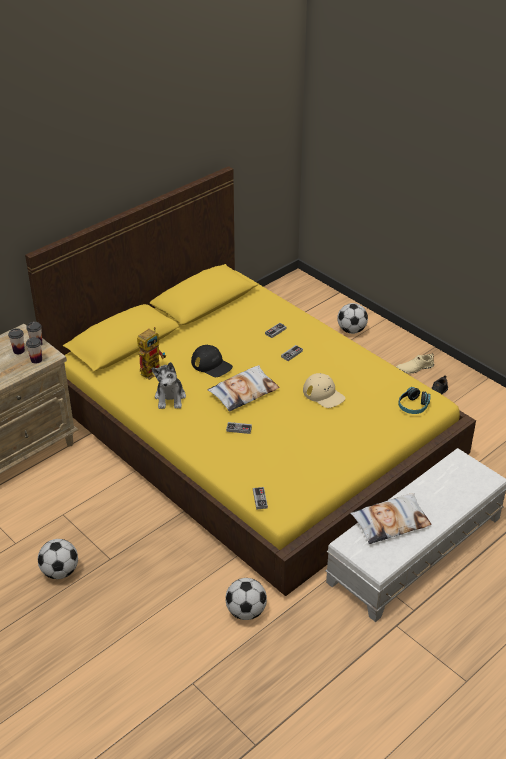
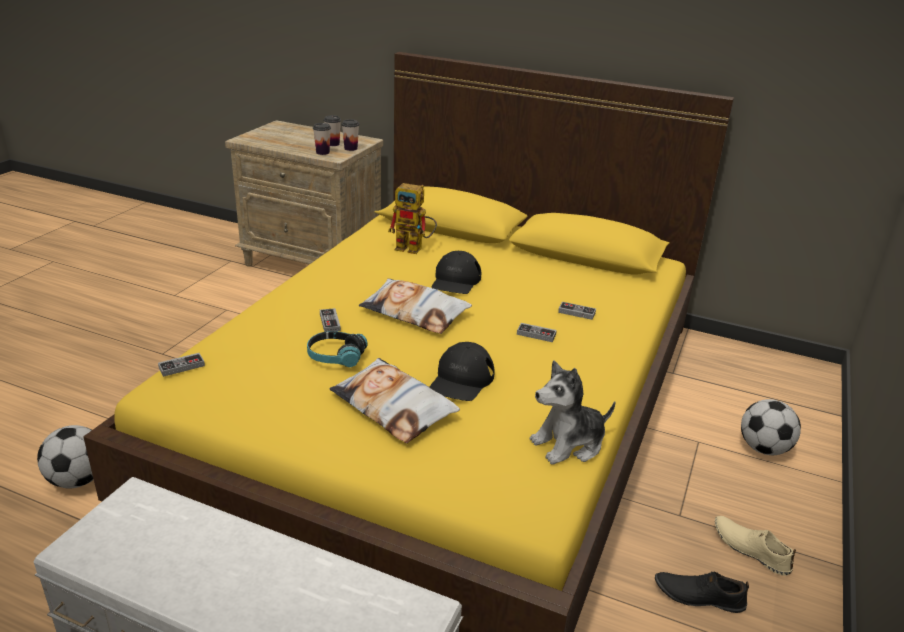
camera: 65 degrees right, 10 degrees down
(60, 572) = (135, 328): football -> none
(170, 397) = (369, 268): plush toy -> plush toy (569, 444)
(323, 394) = (461, 380): beige cap -> black cap
(390, 522) = (197, 539): pillow -> pillow (393, 407)
(413, 406) = (502, 486): headphones -> headphones (336, 357)

